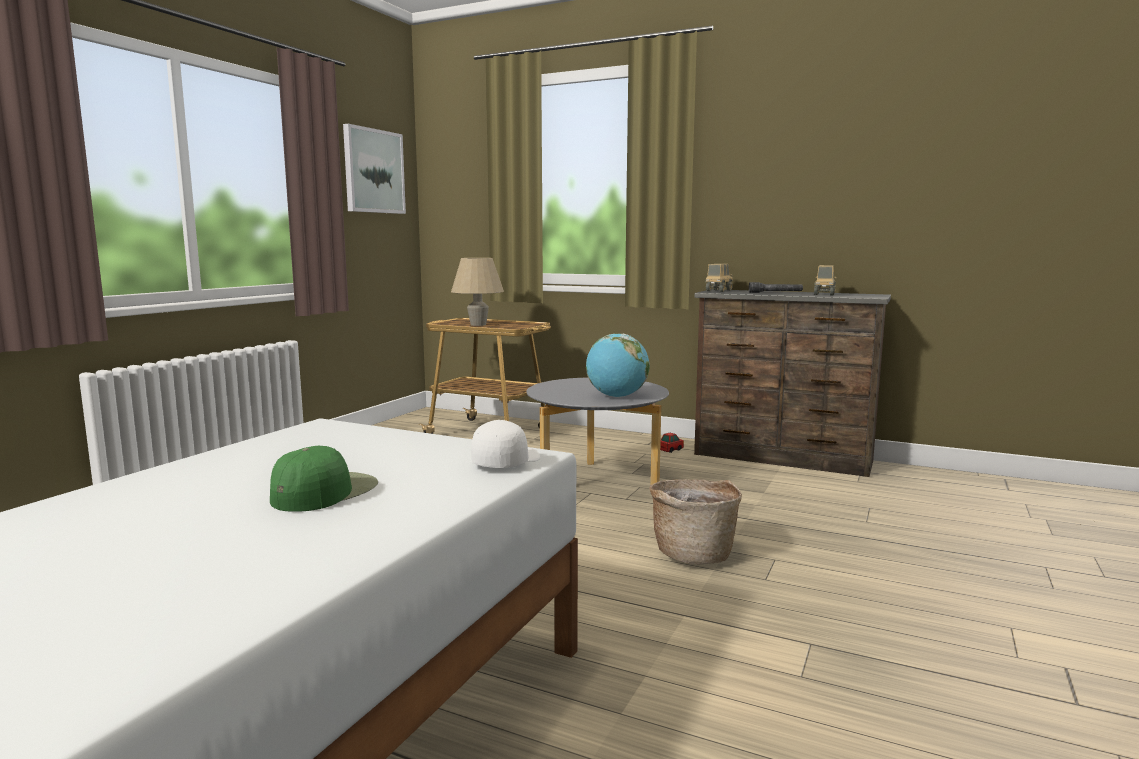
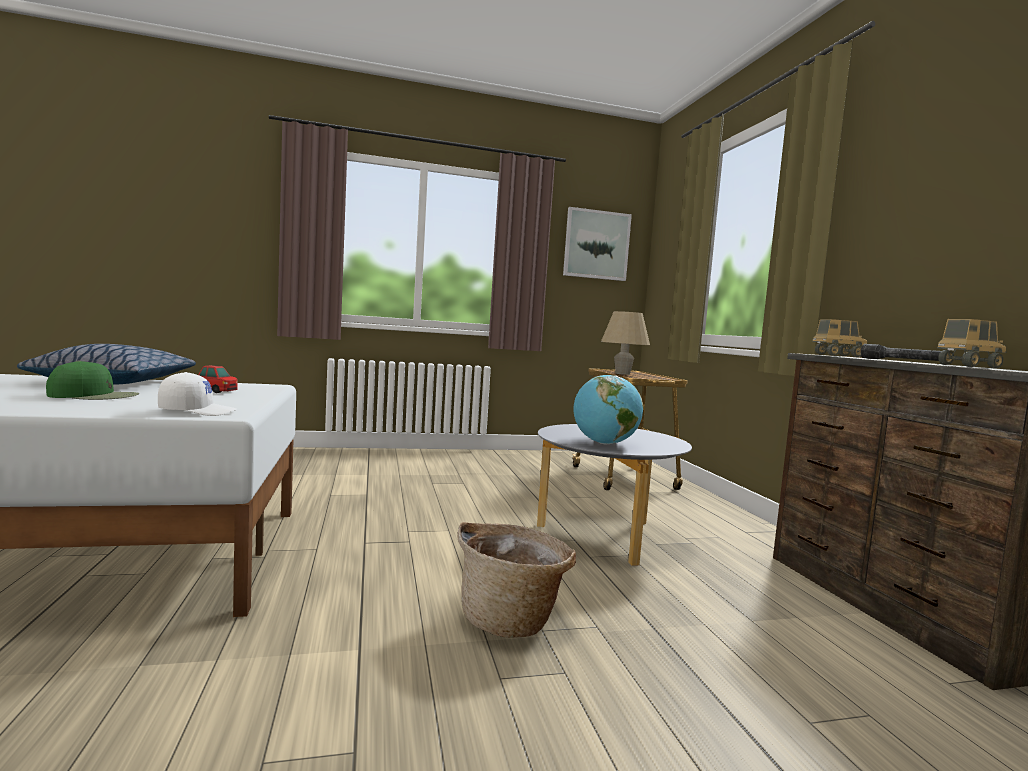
camera: 50 degrees right, 5 degrees down
(177, 480) = (114, 382): none -> pillow
(671, 450) = (757, 545): toy car -> toy car (216, 391)

